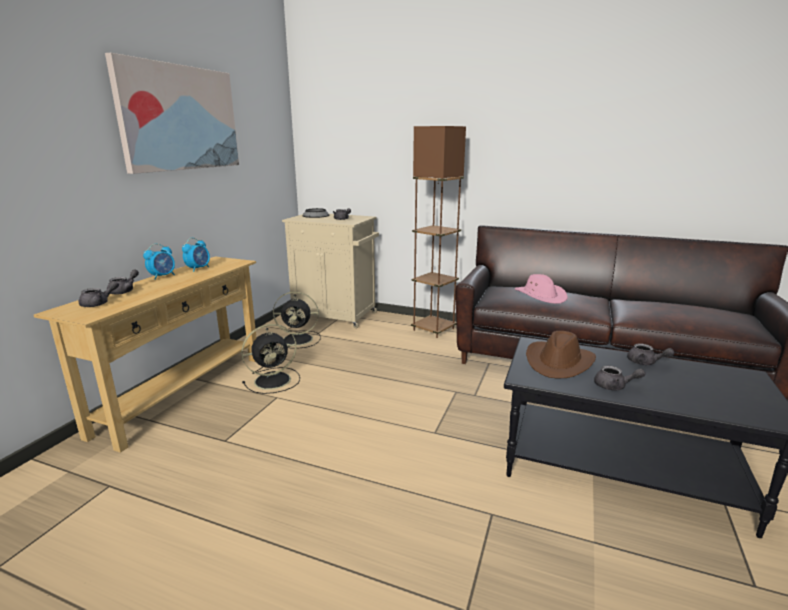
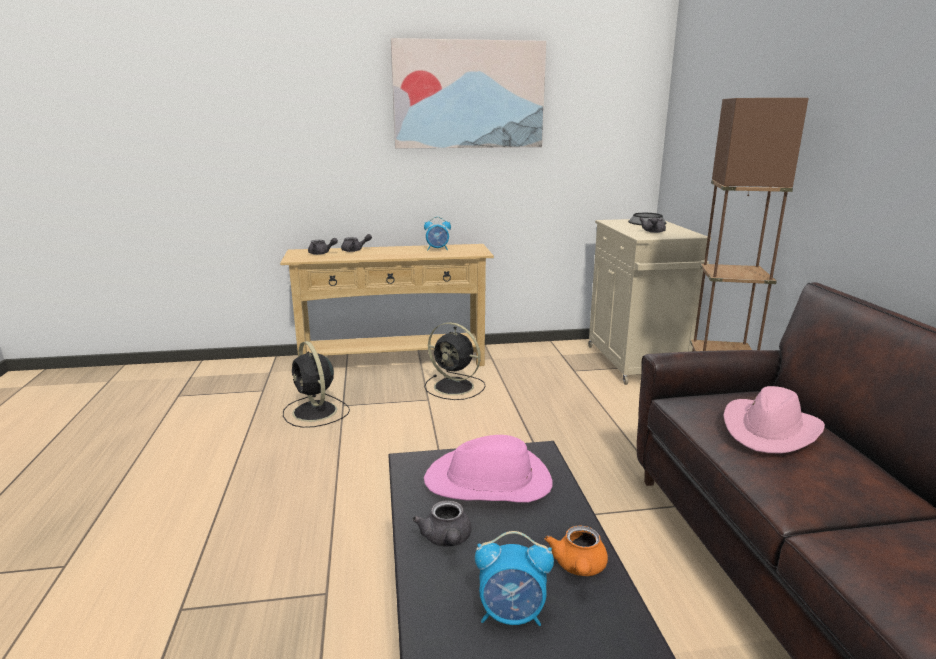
camera: 60 degrees right, 0 degrees up
(163, 276) = (402, 248): alarm clock -> alarm clock (512, 615)
(299, 339) = (549, 367): black fan -> black fan (315, 412)
(559, 362) = (489, 482): brown hat -> pink hat
(645, 362) = (579, 568): grey teapot -> orange teapot

